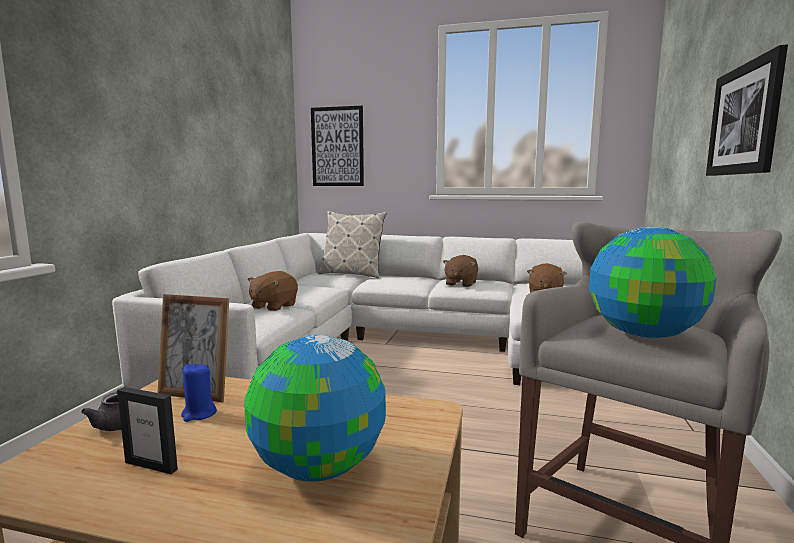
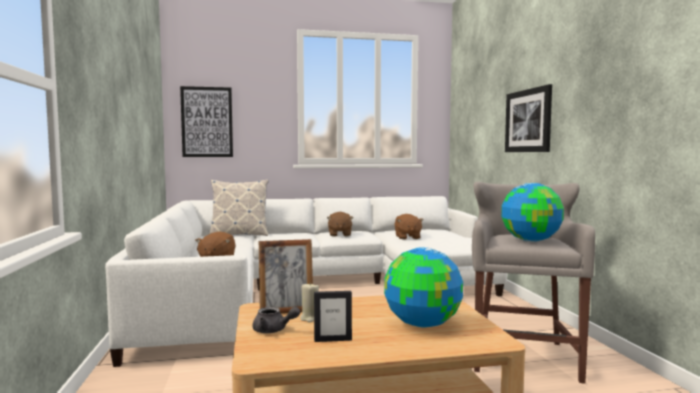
camera: 25 degrees left, 5 degrees down
(199, 414) = (310, 318): blue candle -> beige candle

